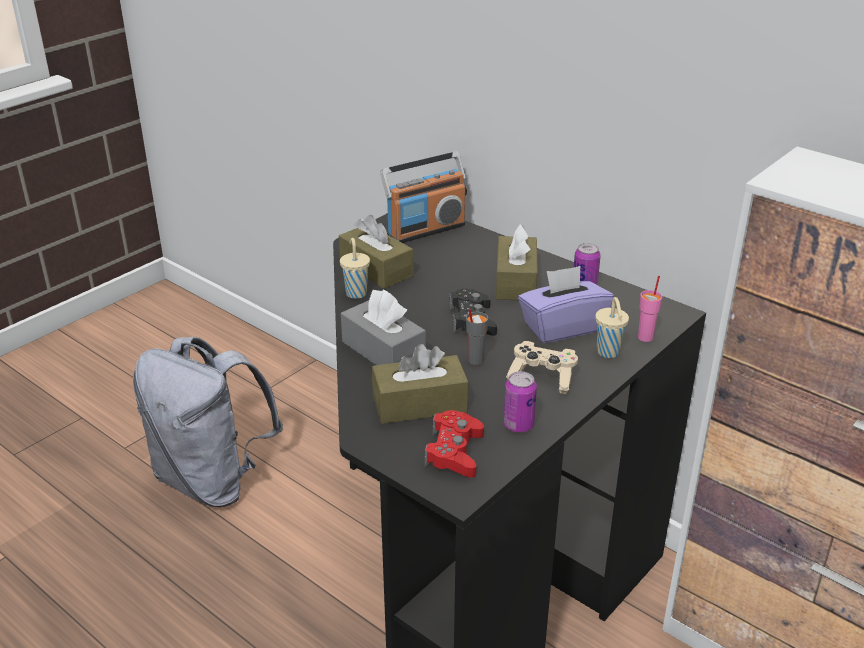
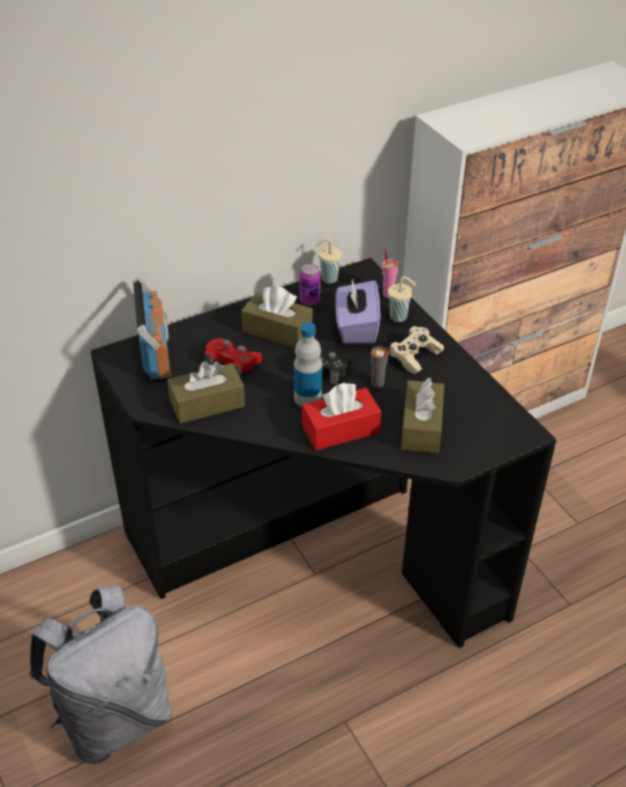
camera: 70 degrees left, 10 degrees up
(356, 293) = (241, 425): beige cup -> beige cup (328, 278)
(383, 351) = (340, 429): grey tissue box -> red tissue box
(420, 321) = (307, 398): none -> bottle
(454, 452) = (484, 424): red game controller -> red game controller (232, 361)
(518, 425) = (466, 385): can -> none

